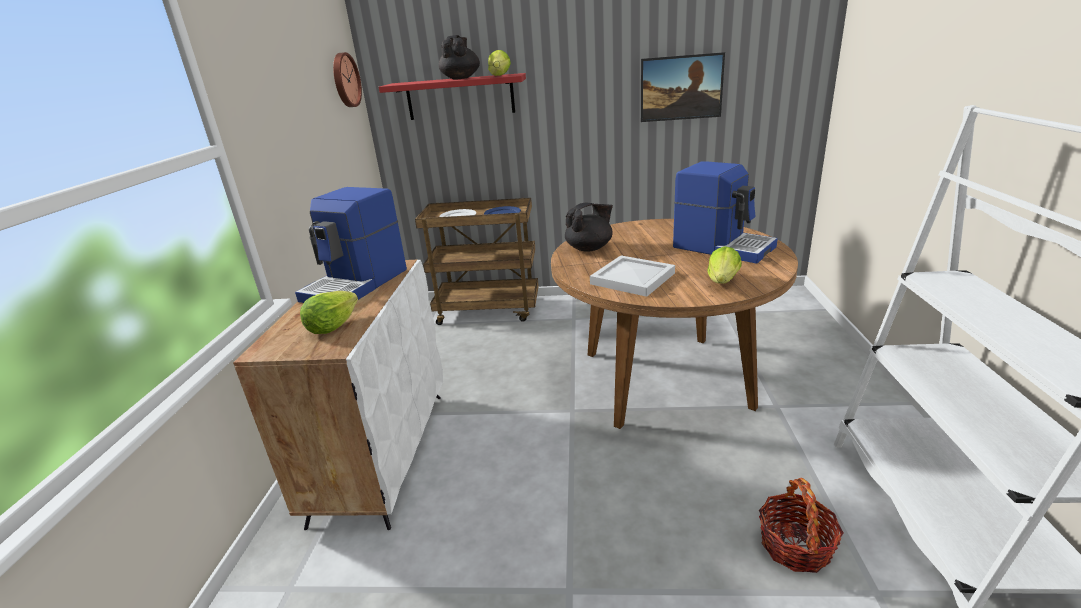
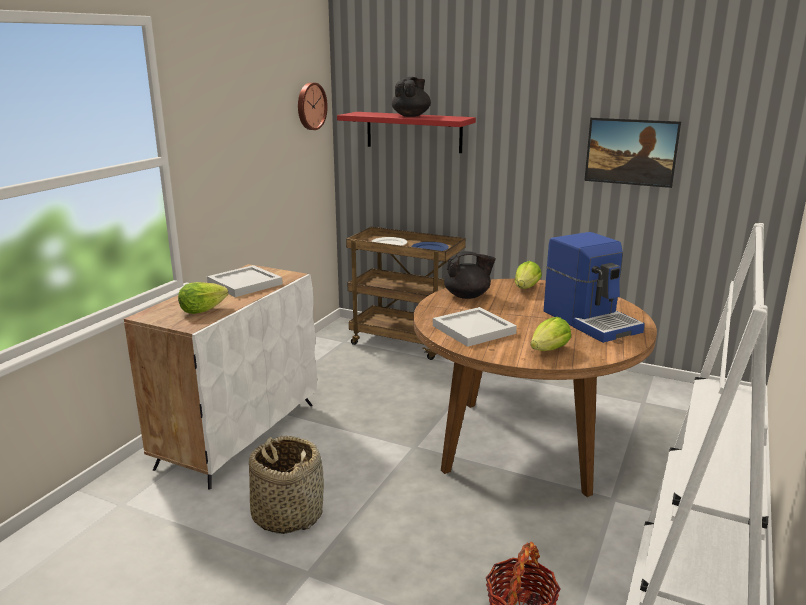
camera: 20 degrees right, 5 degrees down
(357, 284) = (246, 284): coffee machine -> white tray
(498, 528) = (287, 514): none -> basket
(500, 76) = (445, 118): lettuce -> lettuce (526, 288)

